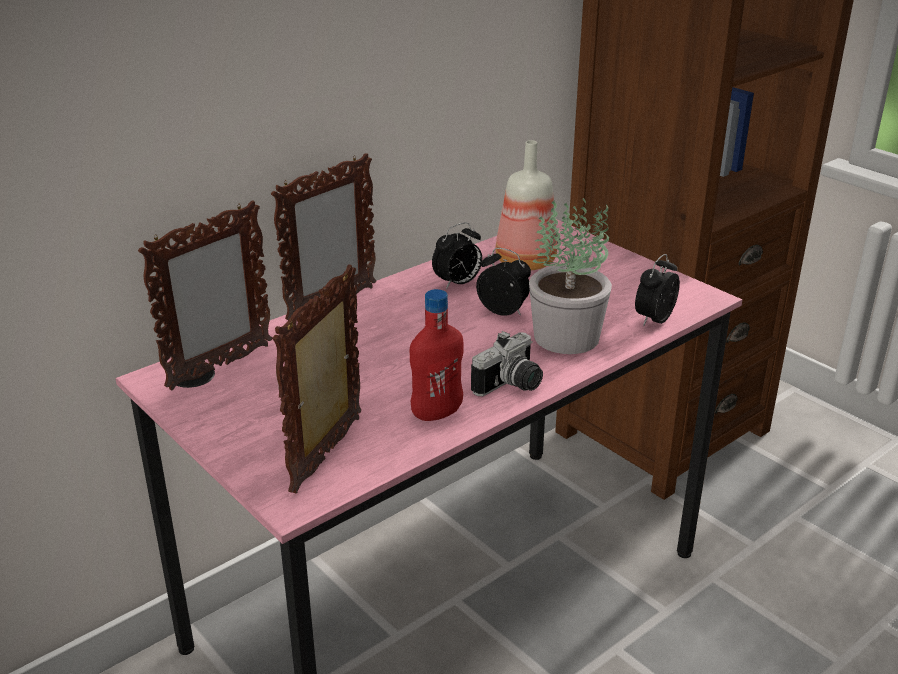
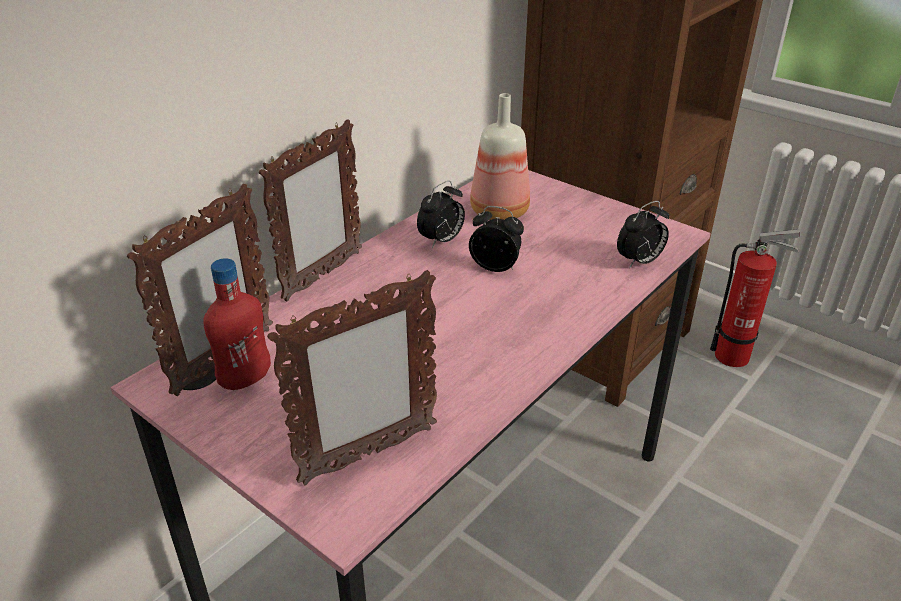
camera: 10 degrees left, 5 degrees up
(329, 454) = (367, 455): picture frame -> picture frame turned 135 degrees counterclockwise
(436, 413) = (465, 391): red bottle -> red bottle (245, 380)
(512, 386) = (530, 350): camera -> none
(567, 336) = (565, 288): potted plant -> none
(654, 319) = (639, 262): alarm clock -> alarm clock turned 150 degrees counterclockwise
(818, 463) = (736, 357): none -> fire extinguisher

